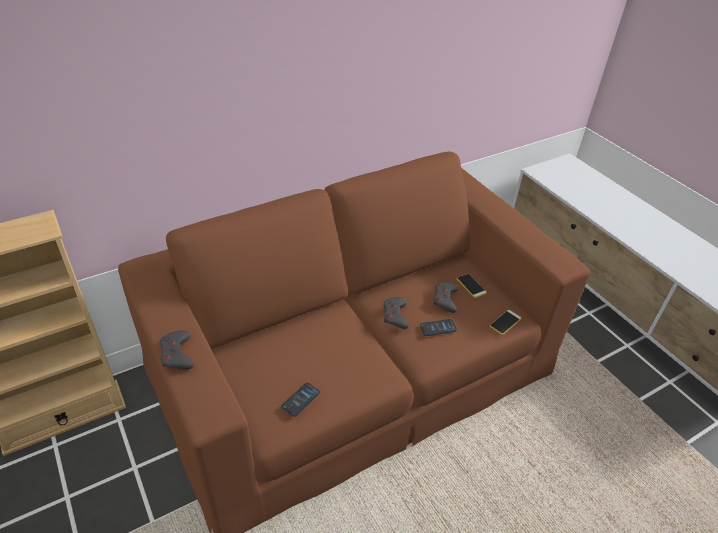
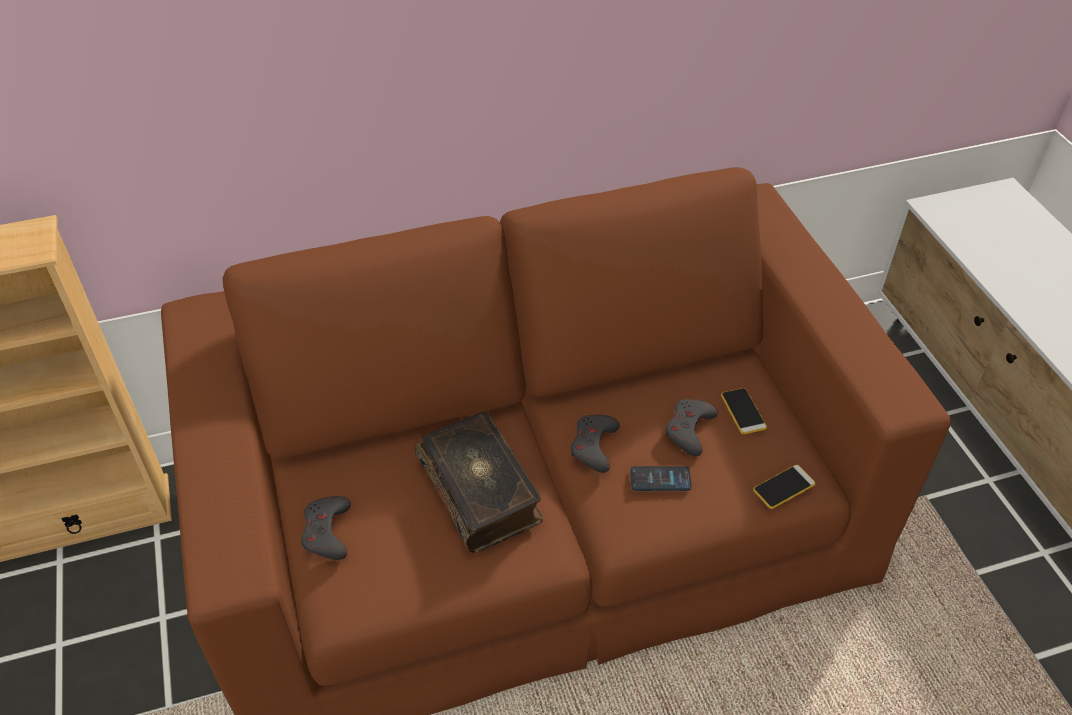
camera: 15 degrees right, 5 degrees up
(177, 354) = (205, 468): grey game controller -> grey game controller (327, 532)
(301, 400) = (397, 567): phone -> none
(338, 349) = (481, 490): none -> book

